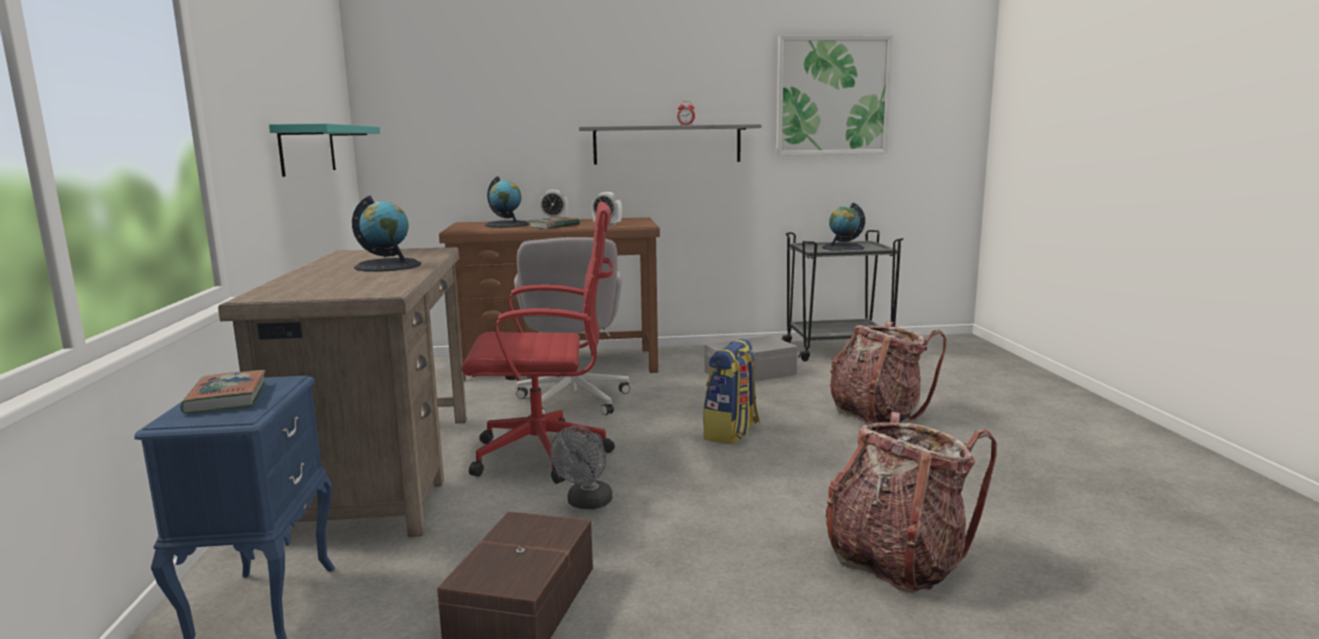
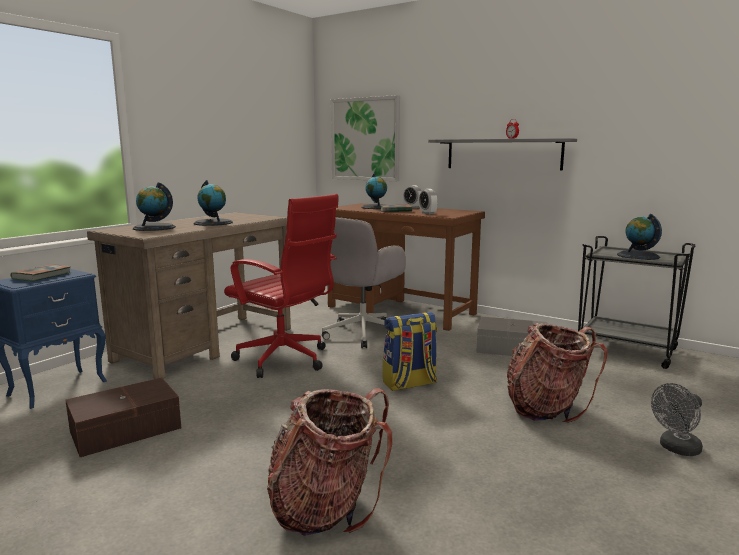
camera: 40 degrees right, 0 degrees up
(308, 149) = (249, 152): turquoise shelf -> none
(327, 283) = (154, 227): none -> globe
(586, 504) = (248, 394): grey fan -> grey fan (676, 449)
(833, 96) = (659, 111): picture -> picture (365, 139)

